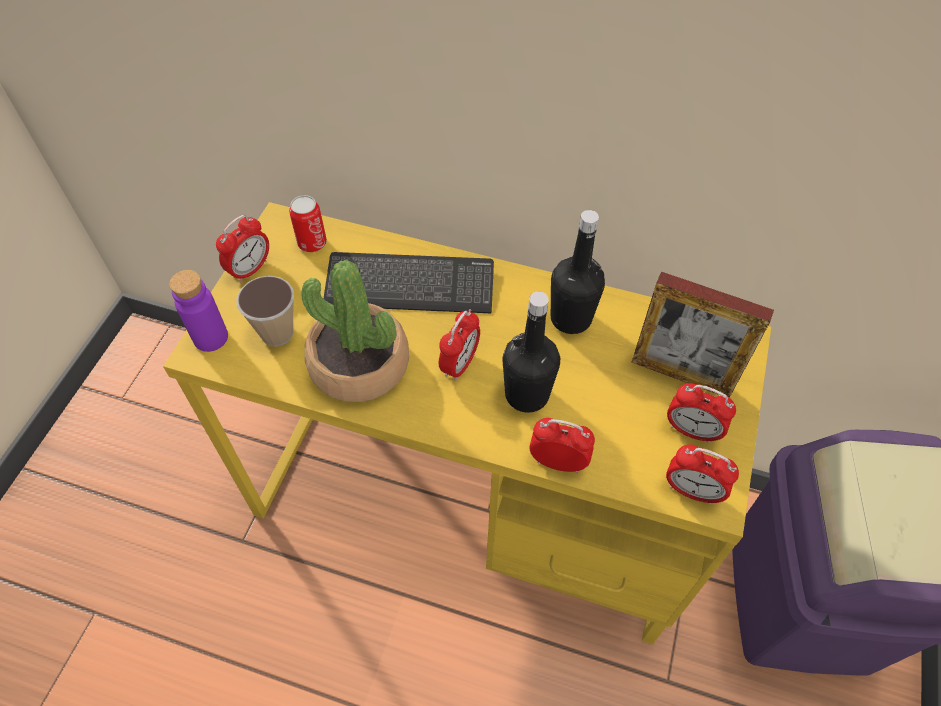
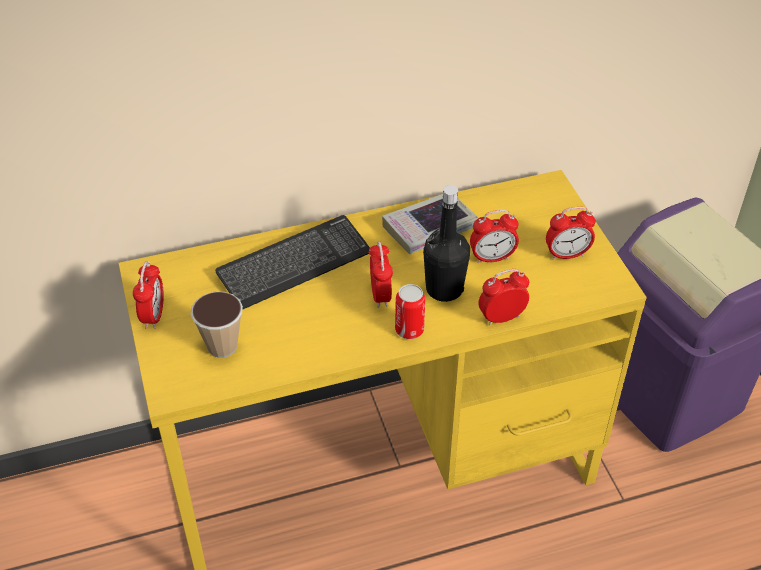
camera: 35 degrees left, 10 degrees down
(210, 337) = (170, 377): purple bottle -> none
(312, 243) = (187, 273): can -> can (409, 330)
(359, 365) = (307, 333): potted plant -> none
(571, 318) = (430, 228): black bottle -> book
(681, 374) = (531, 225): picture frame -> none
(692, 491) = (596, 288): alarm clock -> alarm clock (492, 258)

